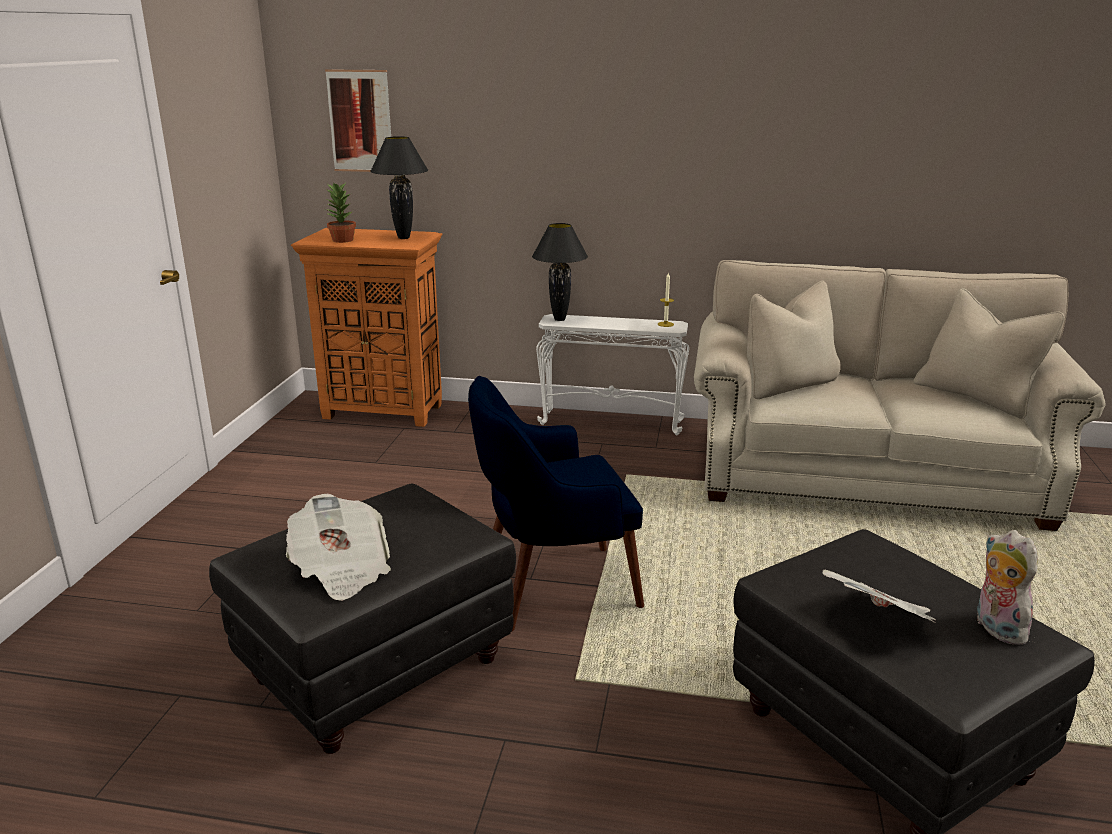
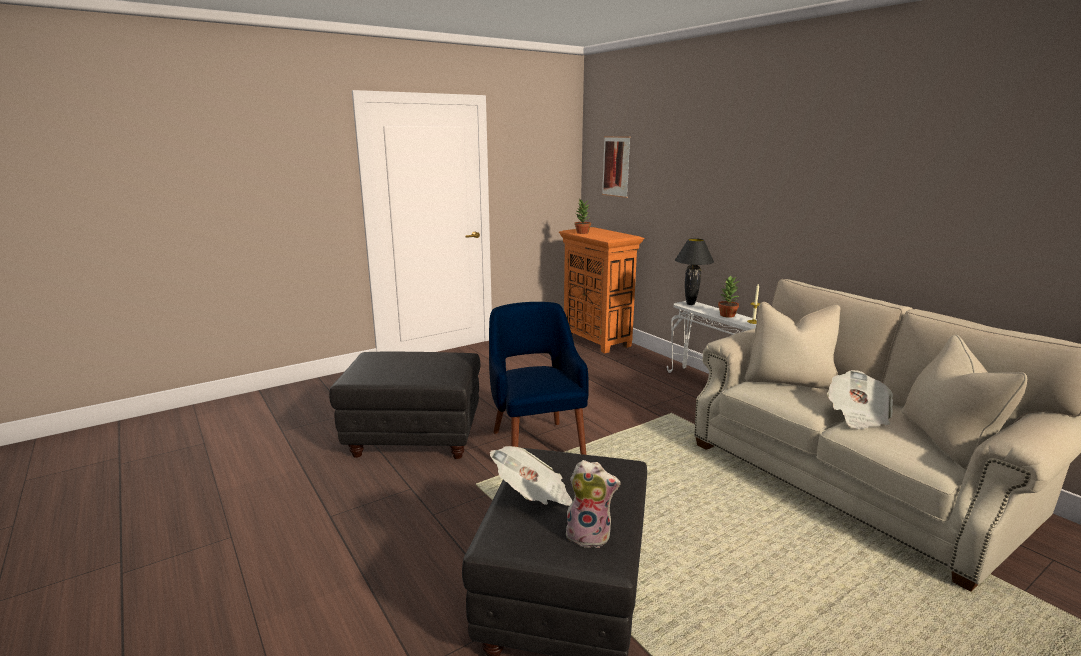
camera: 45 degrees right, 5 degrees down
(341, 570) = (383, 370): newspaper -> newspaper (857, 415)
(404, 238) = (614, 236): black table lamp -> none
(554, 588) = (536, 445): blue armchair -> blue armchair turned 45 degrees clockwise
(626, 323) = (727, 315): none -> potted plant
(995, 628) = (589, 535): plush toy -> plush toy turned 75 degrees clockwise

